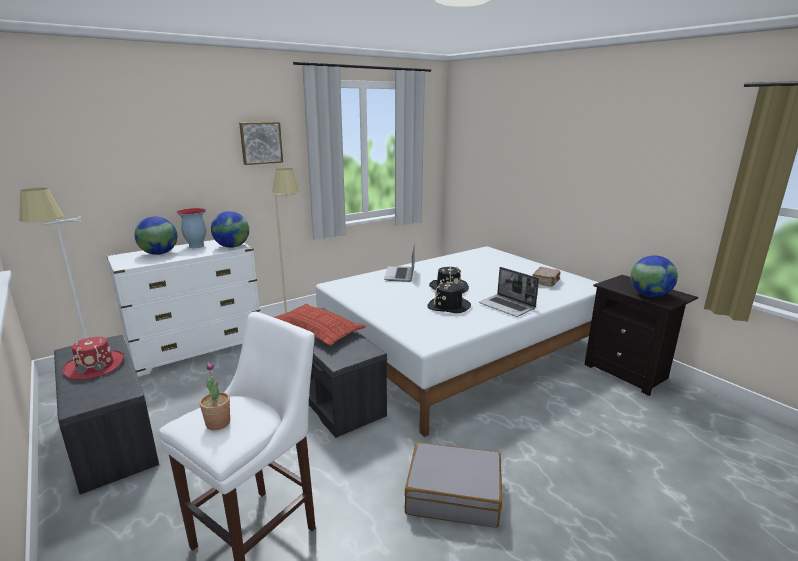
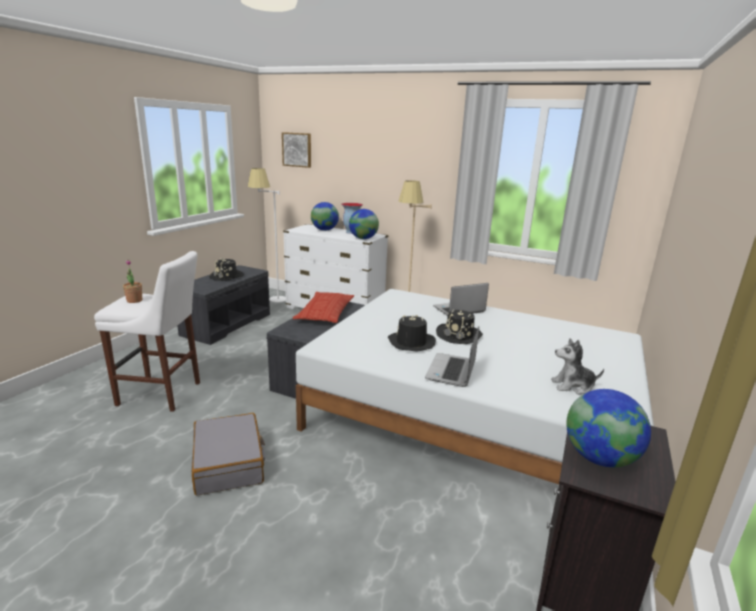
camera: 60 degrees right, 0 degrees up
(95, 366) = (227, 276): red hat -> black hat
(261, 143) = (423, 158): picture -> picture (297, 149)
(546, 282) = (573, 386): brown book -> plush toy

